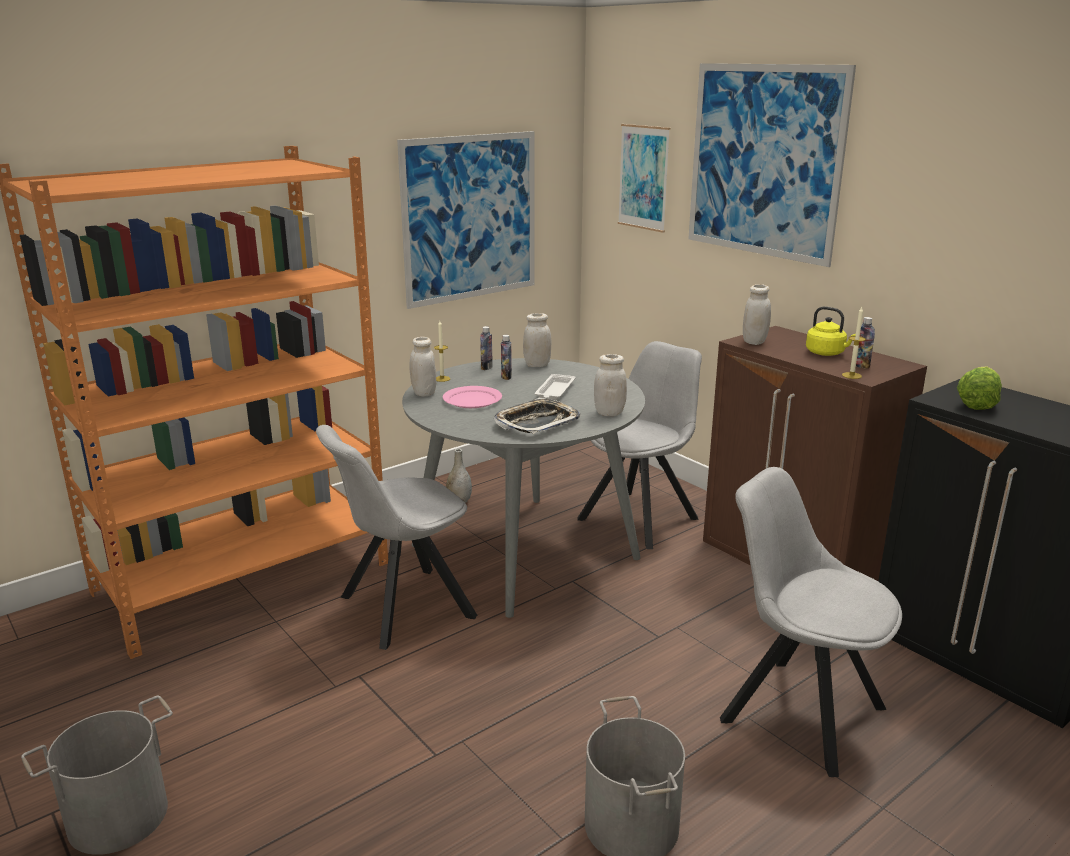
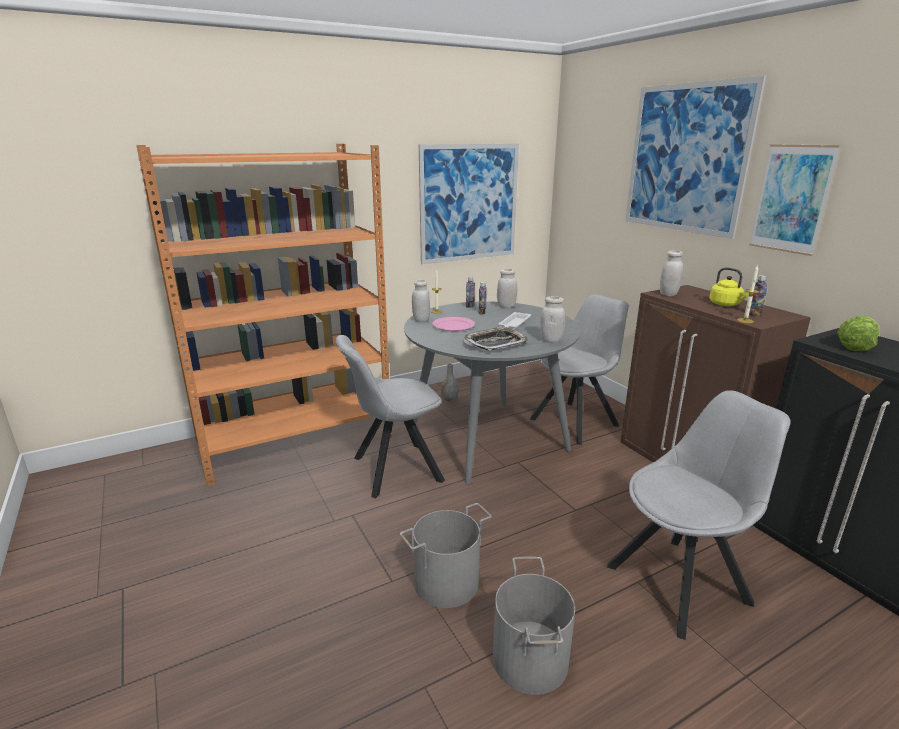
camera: 10 degrees right, 0 degrees up
(118, 817) = (163, 598): grey bucket -> grey bucket (447, 583)
(643, 177) = (595, 176): picture -> picture (791, 199)
(798, 711) = (680, 583): grey chair -> grey chair turned 105 degrees clockwise

